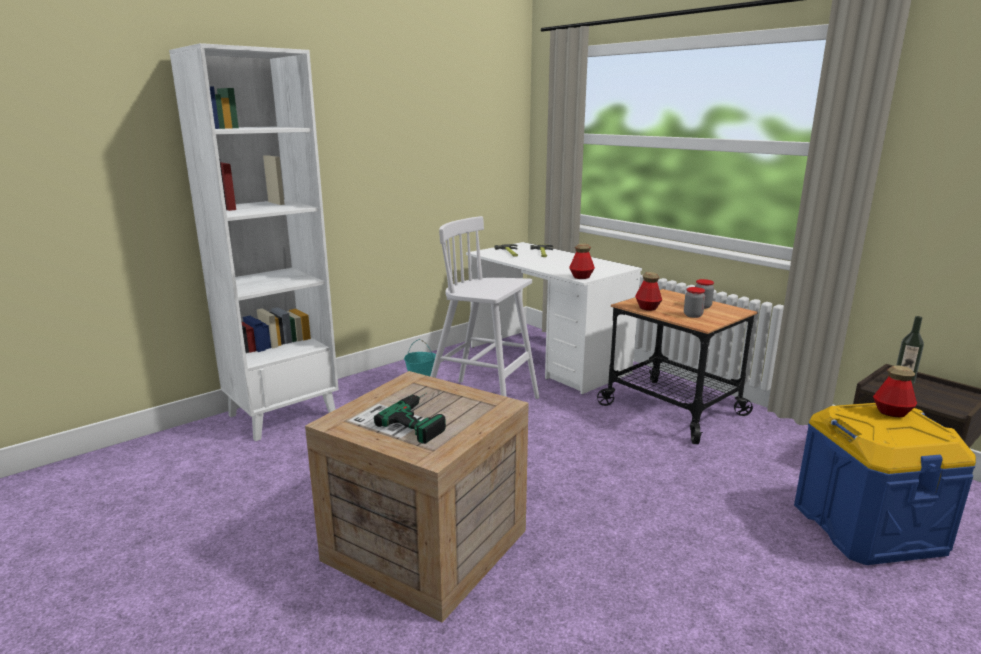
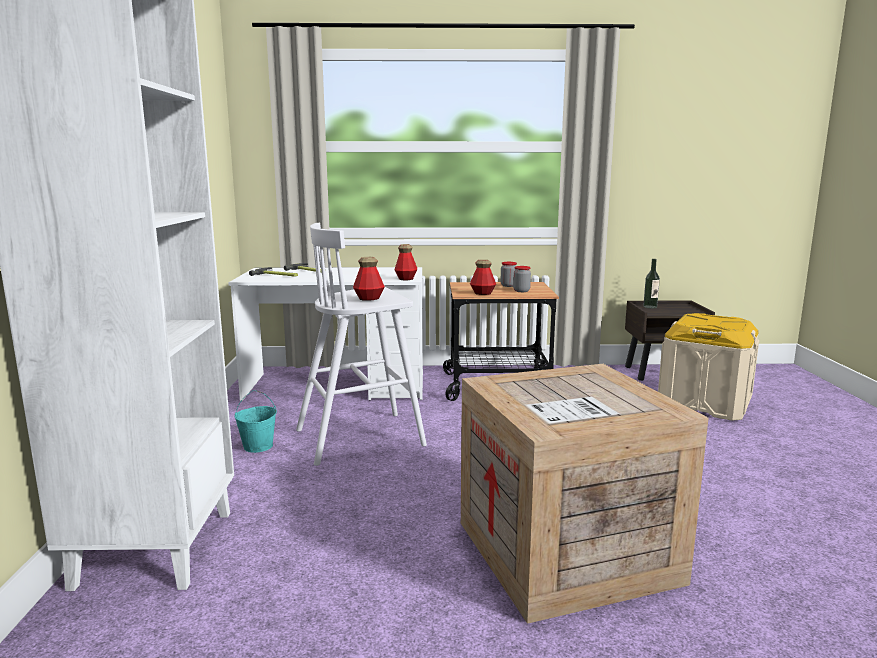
camera: 50 degrees left, 5 degrees down
(422, 419) = (590, 398): power drill -> none
(867, 527) = (704, 403): blue storage box -> beige storage box
(891, 412) = (701, 317): bottle -> bottle (369, 298)

